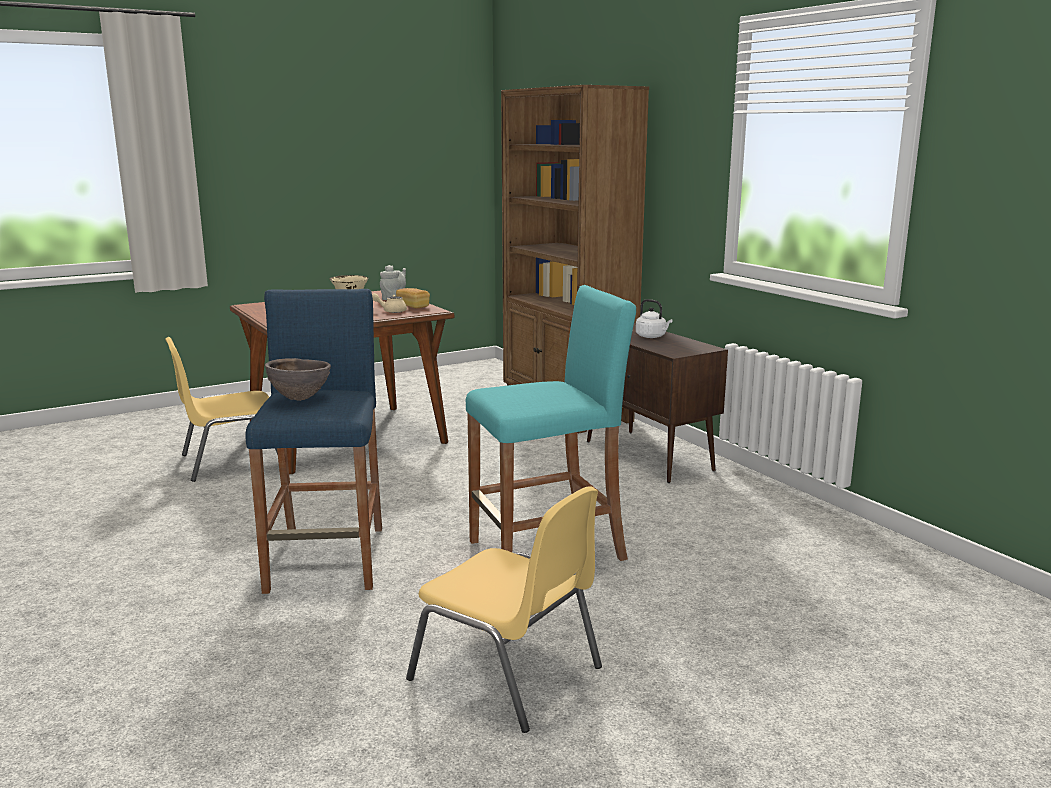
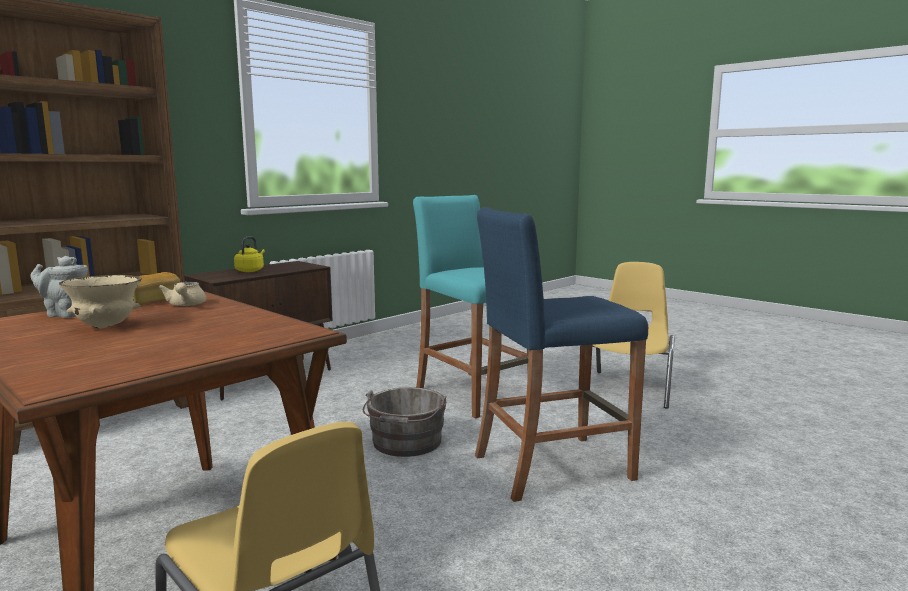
camera: 105 degrees left, 5 degrees down
(300, 399) = (576, 304): brown bowl -> none
(433, 504) = (406, 443): none -> grey bucket
(652, 336) = (250, 270): white kettle -> yellow kettle

